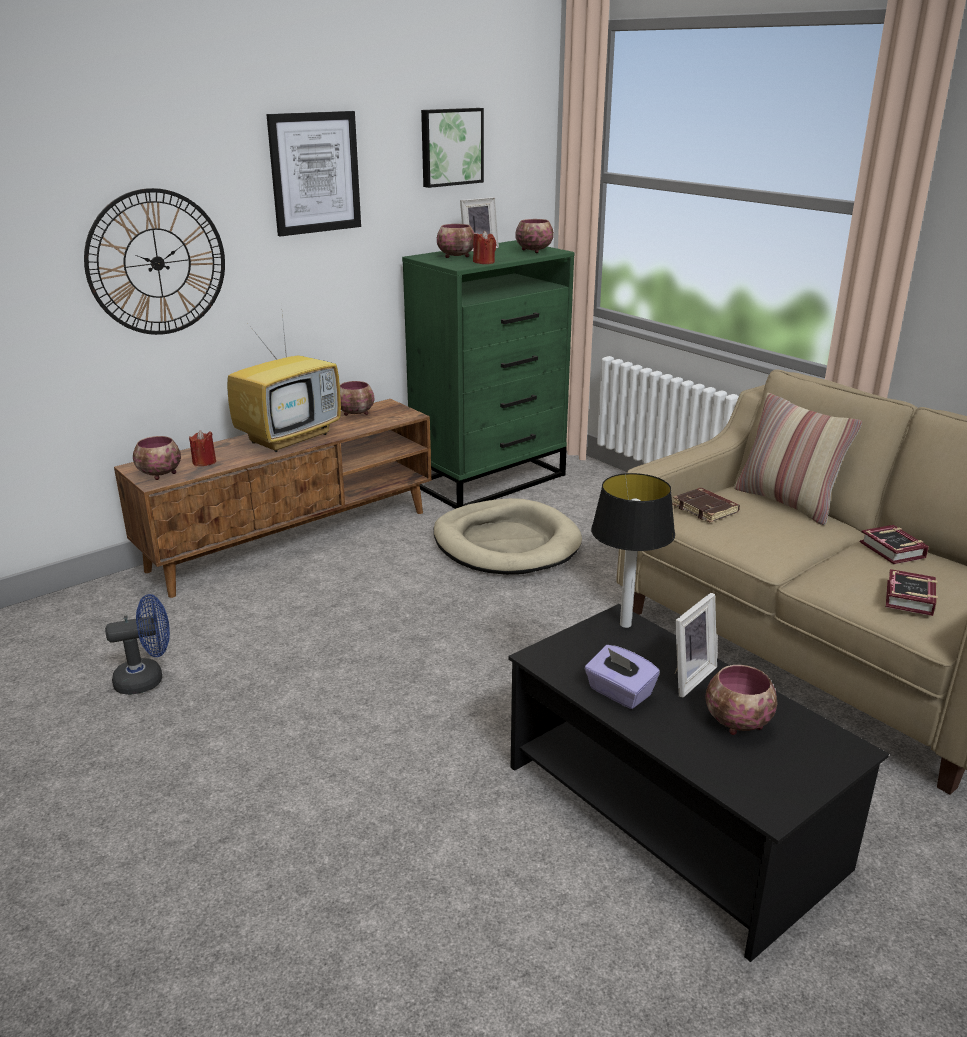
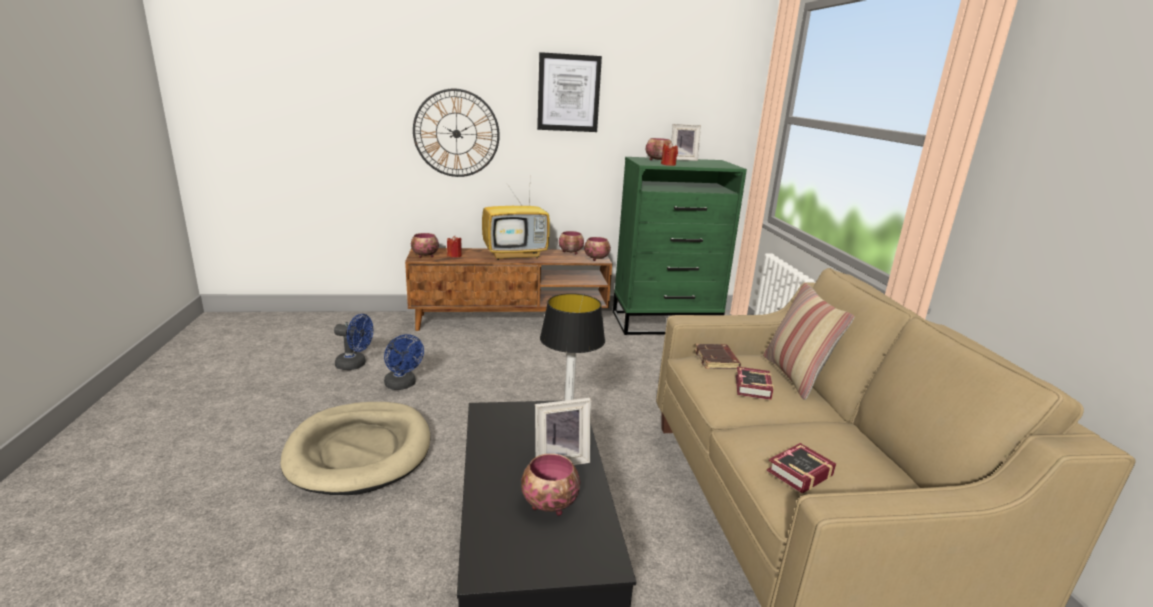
camera: 30 degrees right, 5 degrees down
(259, 681) = (402, 385): none -> blue fan
(450, 147) = (675, 88): picture -> none
(506, 543) = (631, 361): beige dog bed -> beige dog bed (360, 451)
(534, 251) = (718, 165): bowl -> bowl (597, 259)
(619, 693) = (500, 450): purple tissue box -> none
(892, 551) = (837, 436): book -> book (751, 388)

